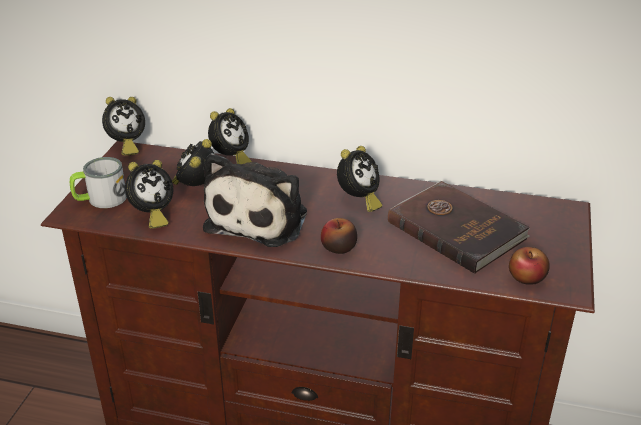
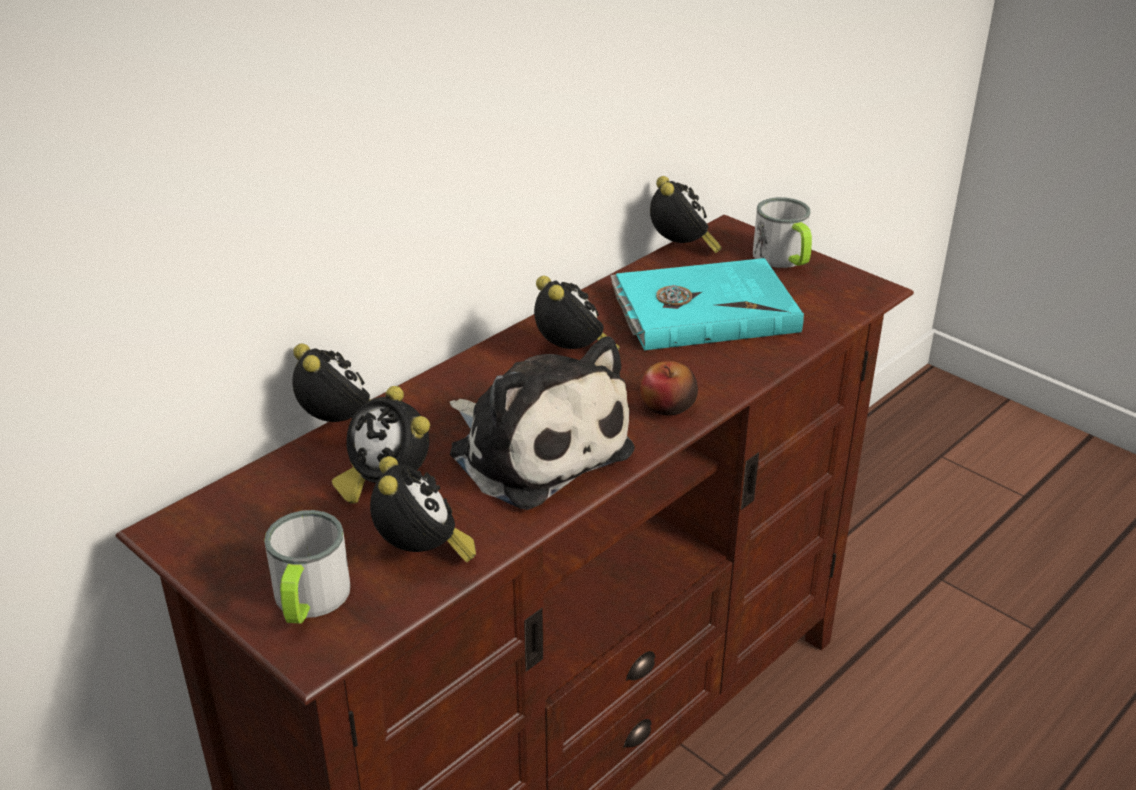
camera: 60 degrees left, 0 degrees up
(126, 146) = (157, 525): alarm clock -> alarm clock (681, 250)
(456, 229) = (703, 310): brown book -> turquoise book
(527, 277) = (833, 303): apple -> none
(559, 242) = (784, 259): none -> mug

